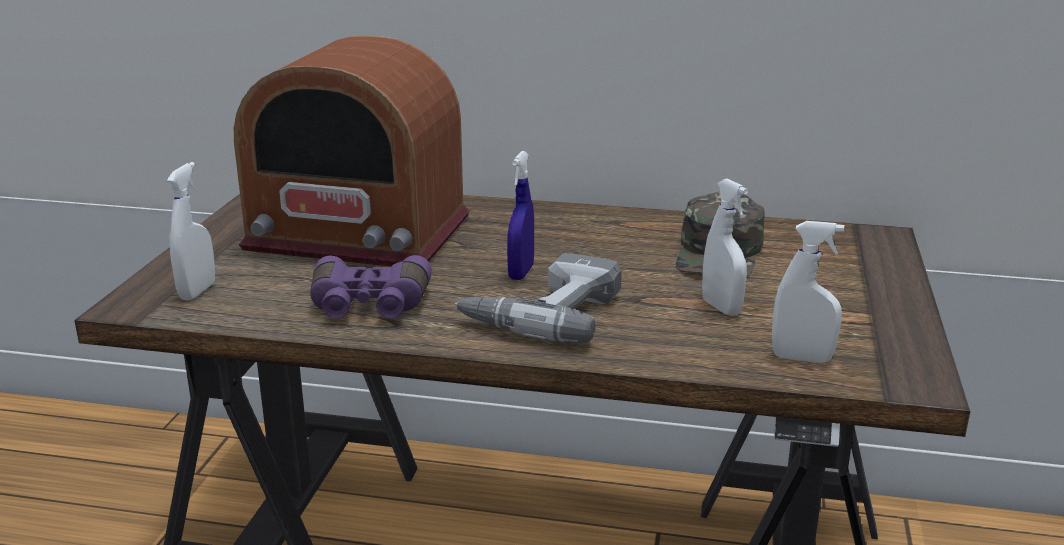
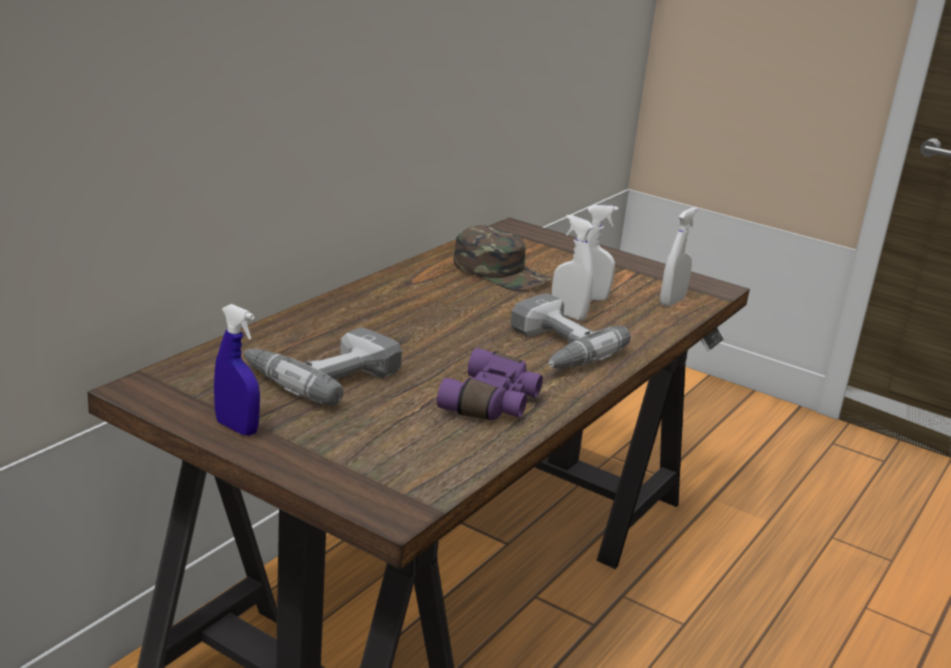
camera: 70 degrees left, 0 degrees up
(197, 291) = (390, 470): white spray bottle -> white spray bottle (568, 315)
(358, 233) = (322, 374): radio -> power drill
(521, 272) = (476, 336): blue spray bottle -> blue spray bottle (236, 428)

